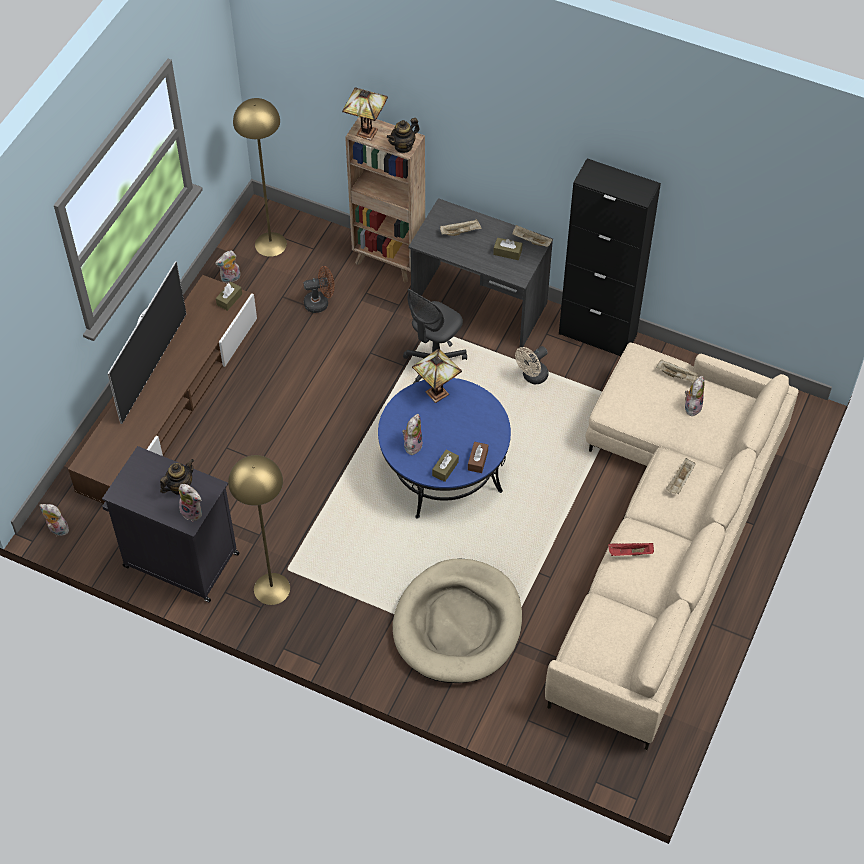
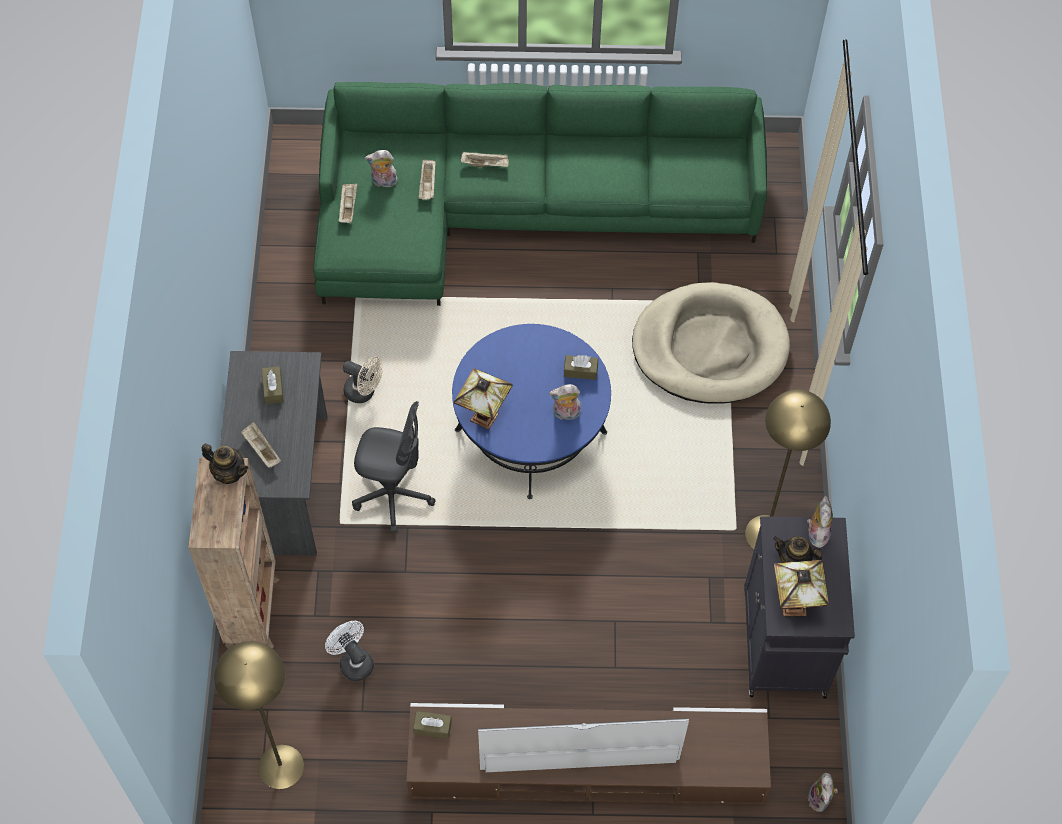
camera: 115 degrees left, 5 degrees up
(230, 279) = (360, 788): plush toy -> none
(320, 302) = (353, 661): brown fan -> white fan
(365, 132) = (222, 527): table lamp -> table lamp (795, 607)
(477, 460) = (554, 345): brown tissue box -> none
(530, 241) = (245, 371): beige tray -> beige tray (428, 185)
(597, 334) = (274, 349): black cabinet -> none
(629, 553) = (594, 180): red tray -> none
(663, 540) = (517, 209): beige sofa -> green sofa

